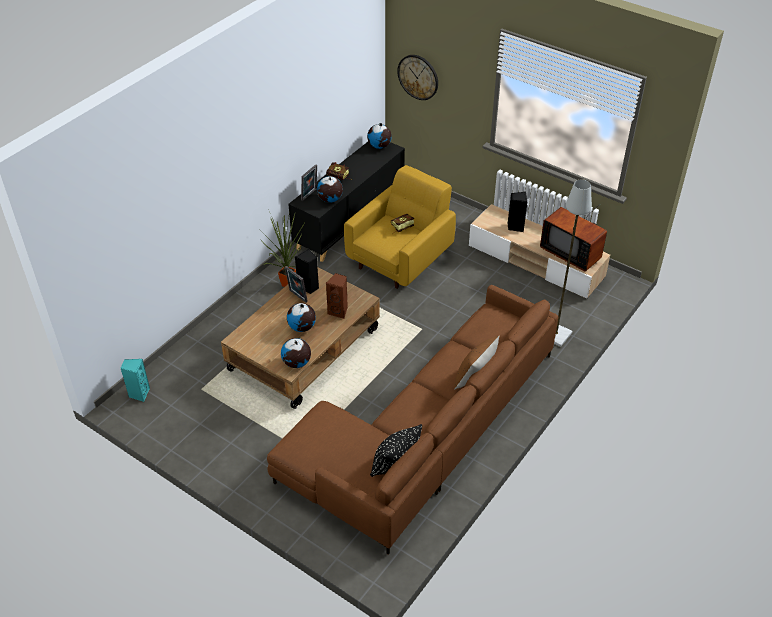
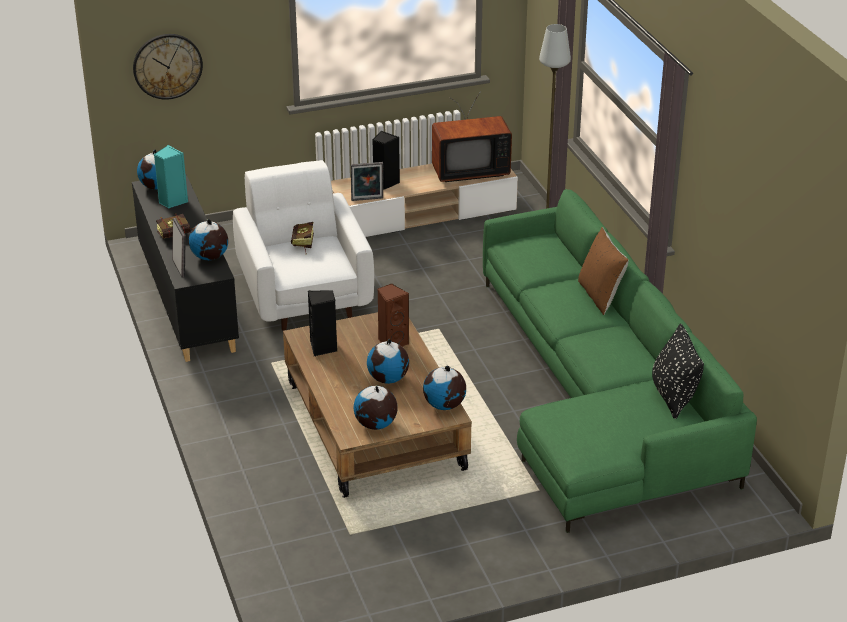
camera: 55 degrees left, 10 degrees down
(139, 393) = (297, 593): turquoise speaker -> turquoise speaker (172, 201)
(254, 344) = (375, 425): none -> globe
(286, 284) = (240, 394): potted plant -> none
(297, 296) = (329, 362): picture frame -> picture frame (367, 200)
(401, 258) = (304, 294): yellow armchair -> white armchair
(422, 434) = (597, 395): brown sofa -> green sofa

